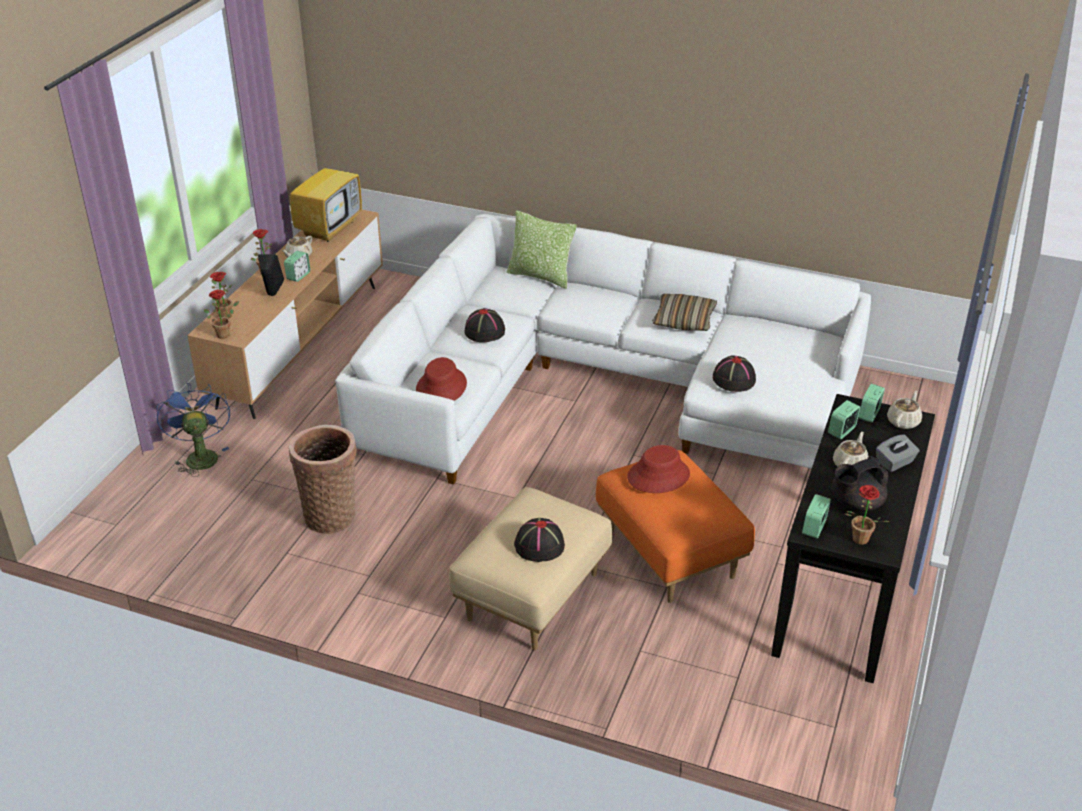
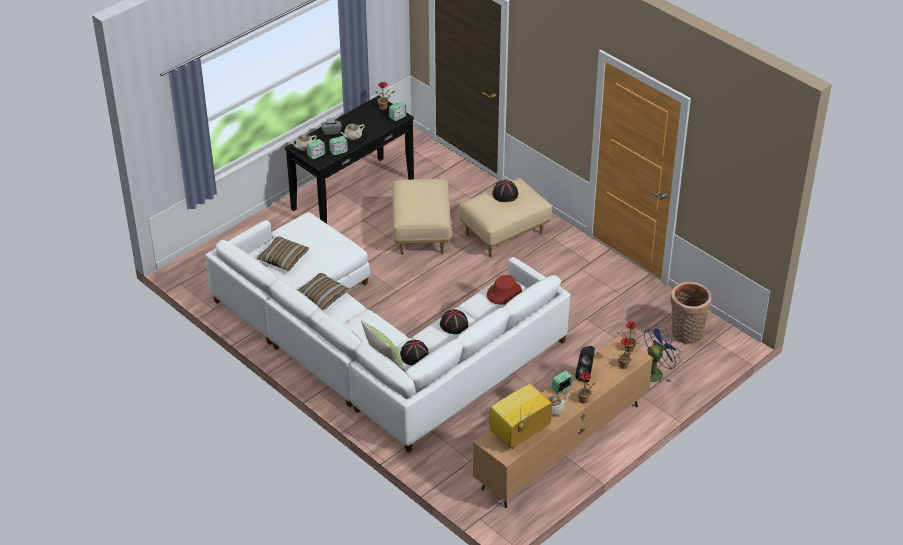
camera: 155 degrees left, 5 degrees up
(200, 456) = (655, 372): blue fan -> blue fan turned 135 degrees counterclockwise
(330, 514) = (588, 309): basket -> basket (686, 335)
(658, 476) = (422, 209): red hat -> none
(668, 554) = (422, 233): orange ottoman -> beige ottoman
(733, 379) = (333, 246): black hat -> black hat (414, 355)
(781, 344) = (283, 258): none -> pillow
(855, 503) = (369, 121): black teapot -> none

